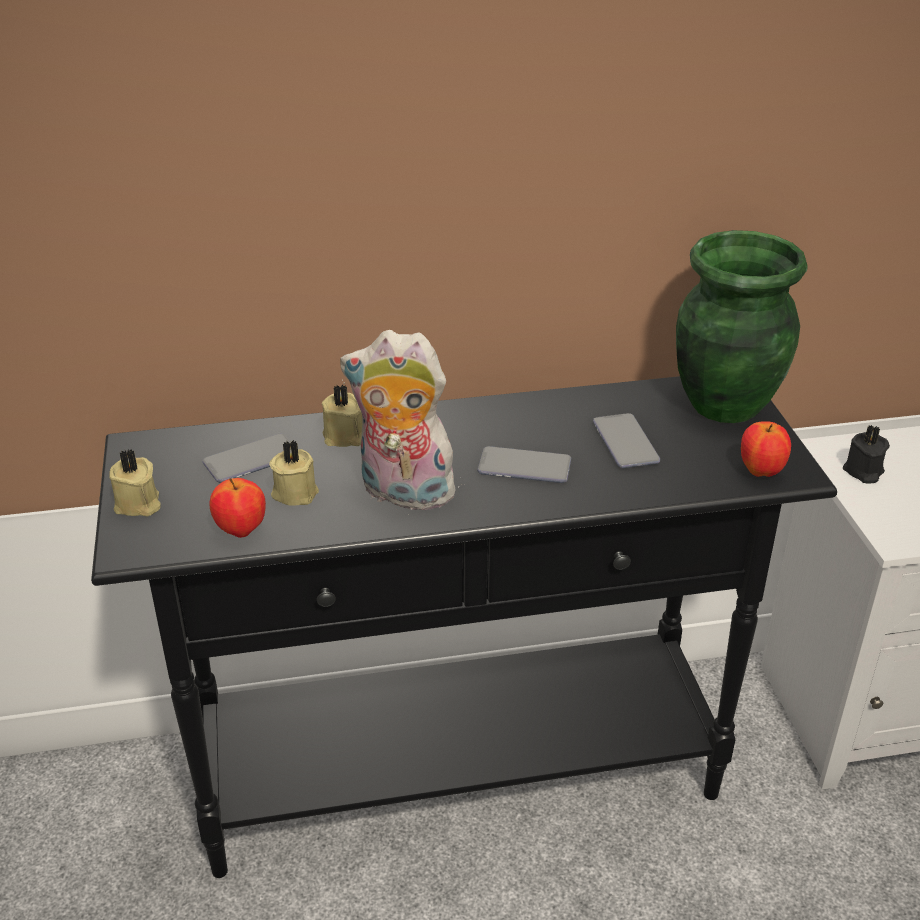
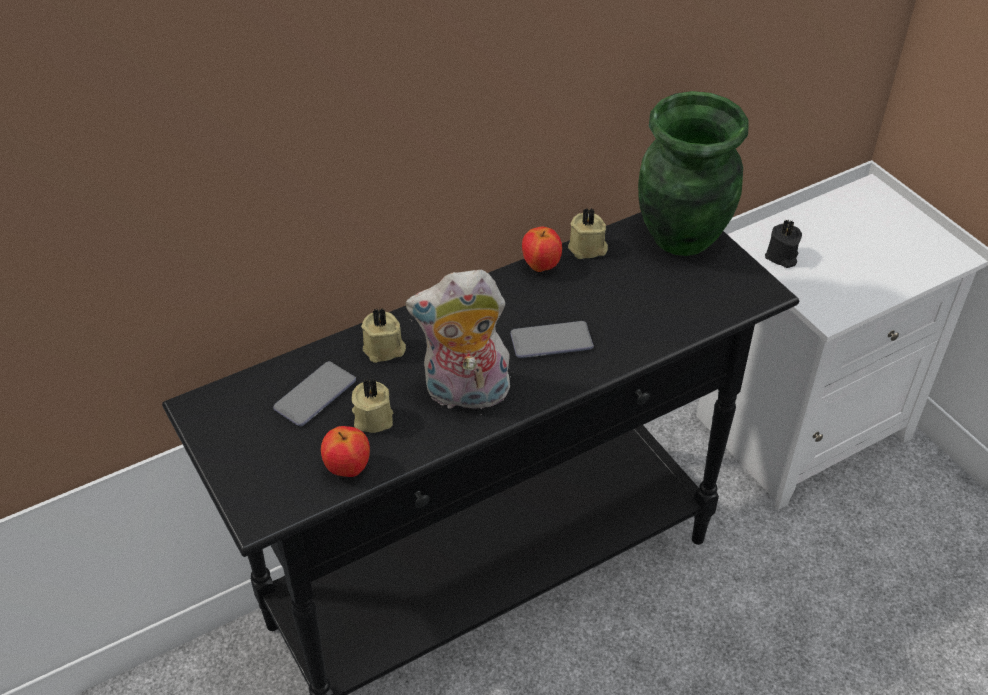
camera: 20 degrees left, 10 degrees up
(138, 504) = (240, 468): beige candle -> beige candle (588, 248)
(625, 442) = (620, 295): phone -> none
(761, 471) = (737, 297): apple -> apple (541, 266)

